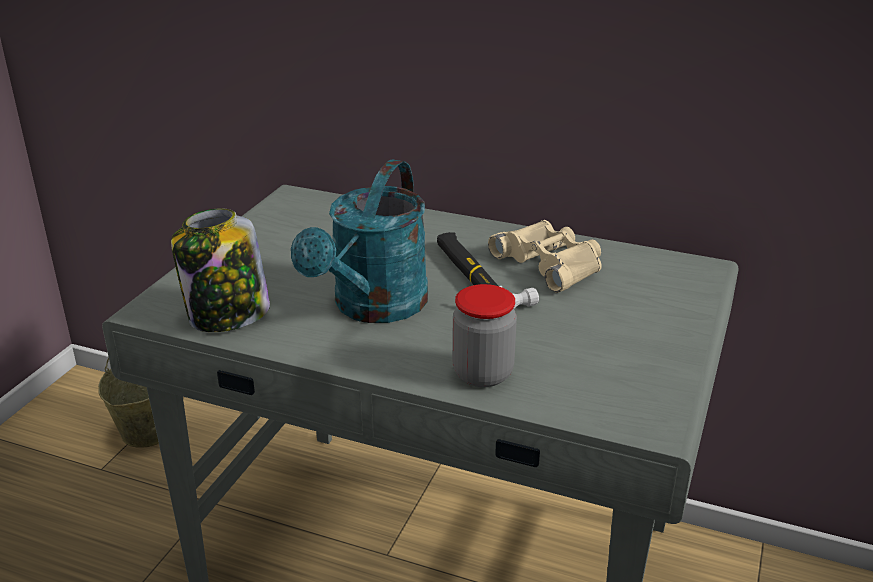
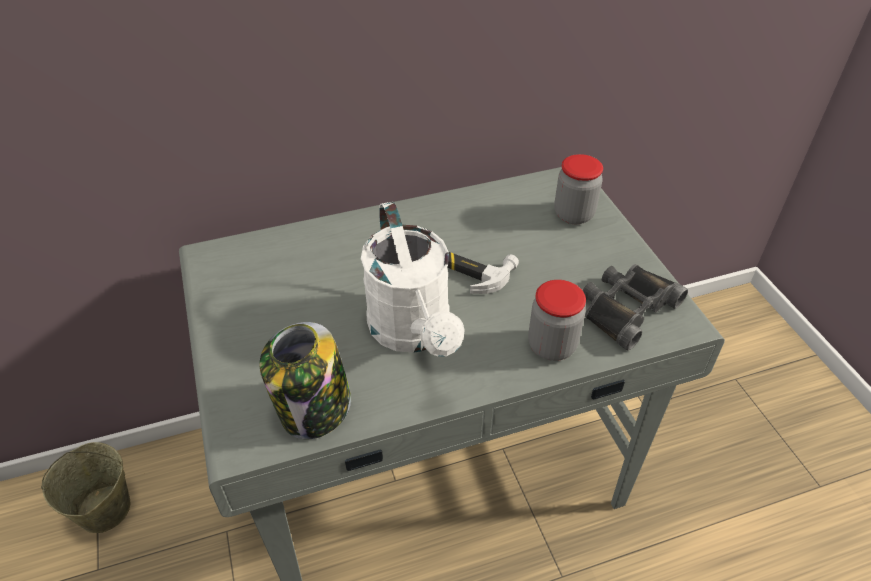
camera: 40 degrees left, 15 degrees up
(373, 308) = (414, 333): turquoise watering can -> white watering can
(551, 263) = (480, 222): beige binoculars -> none
(606, 384) = (626, 308): none -> black binoculars
(661, 295) = (573, 214): none -> jar

